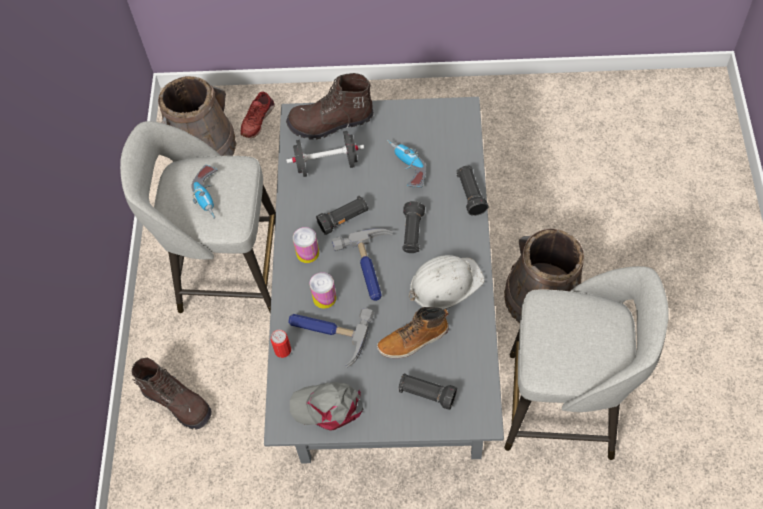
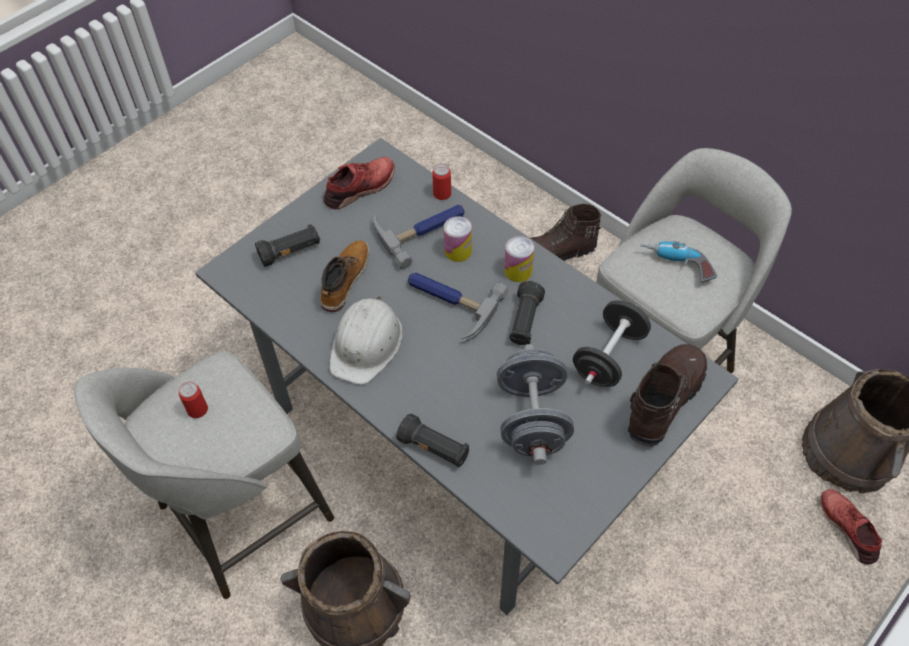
camera: 130 degrees right, 5 degrees down
(328, 407) = (360, 188): grey cap -> red shoe
(405, 167) = (532, 420): power drill -> grey dumbbell
(412, 233) = (447, 362): black flashlight -> none
(576, 349) = (197, 409): none -> can

